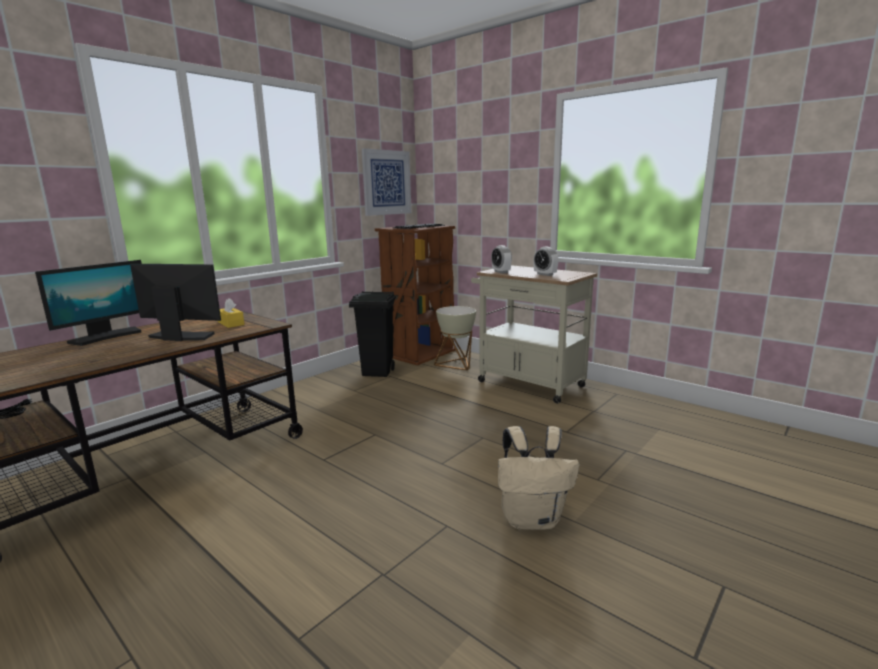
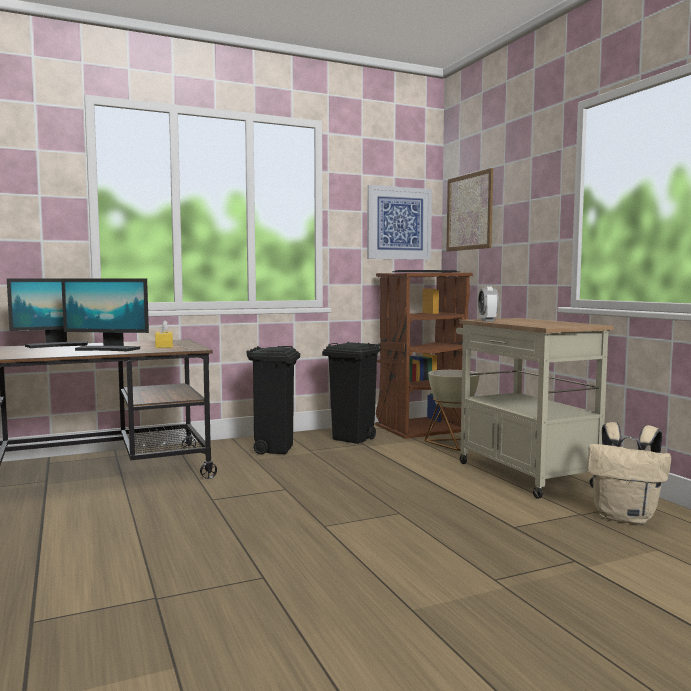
camera: 25 degrees right, 10 degrees down
(181, 337) = (107, 349): monitor -> monitor turned 150 degrees clockwise
(323, 395) = (275, 449): none -> black trash can
(447, 173) = (469, 211): none -> picture
(532, 519) = (363, 595): beige backpack -> beige backpack (626, 517)
(545, 274) = (536, 323): alarm clock -> none

